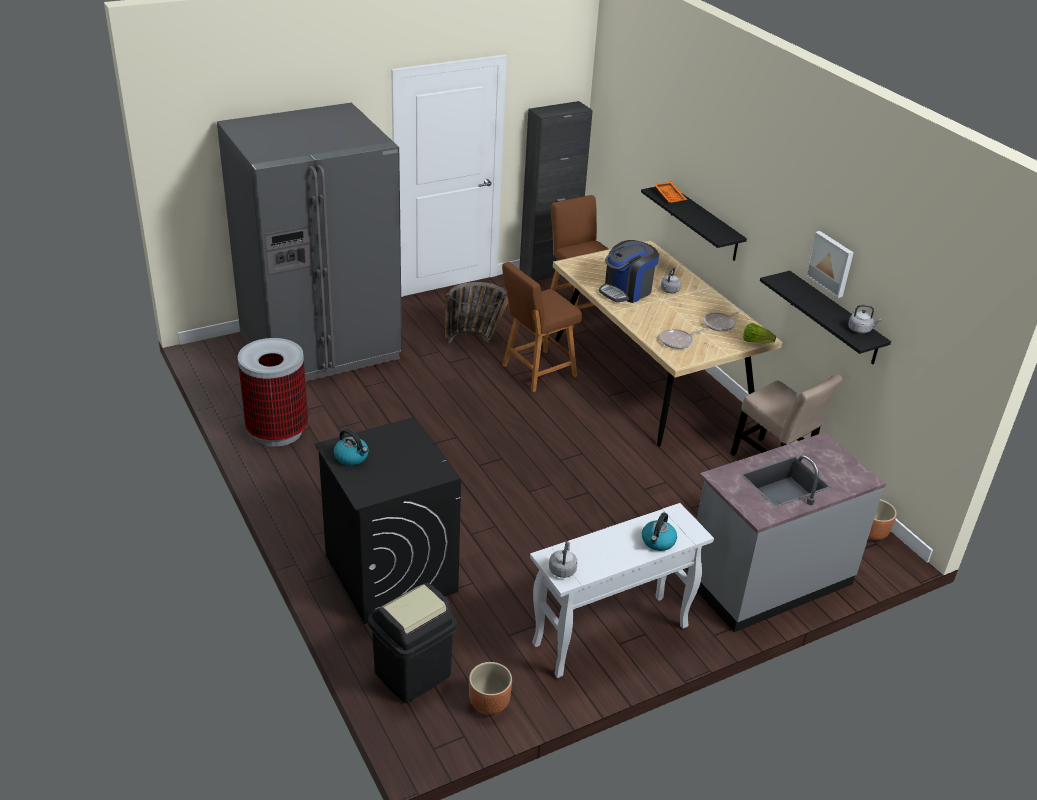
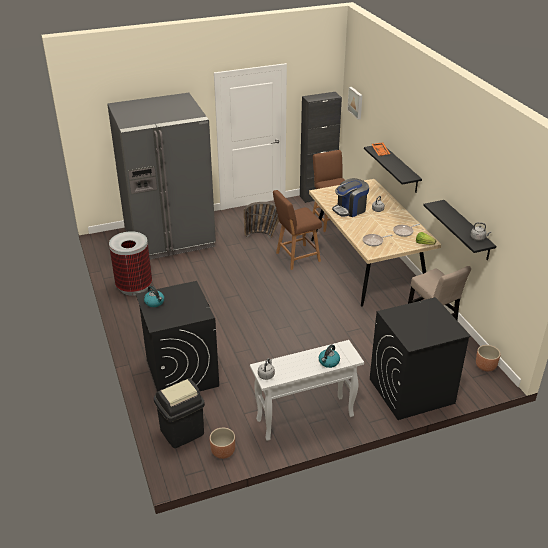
camera: 10 degrees right, 0 degrees up
(767, 580) = (411, 391): grey counter -> black washing machine
(831, 263) = (465, 196): picture -> picture (356, 102)

